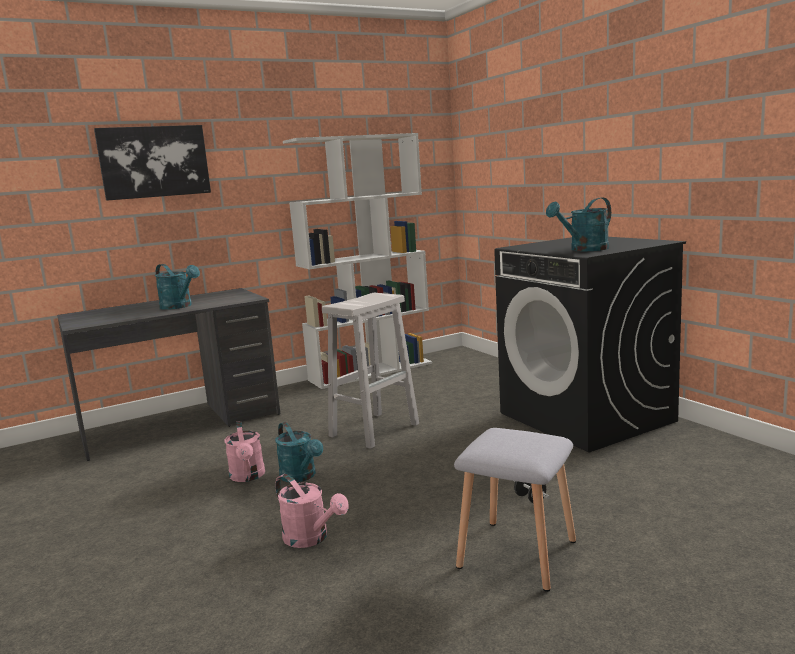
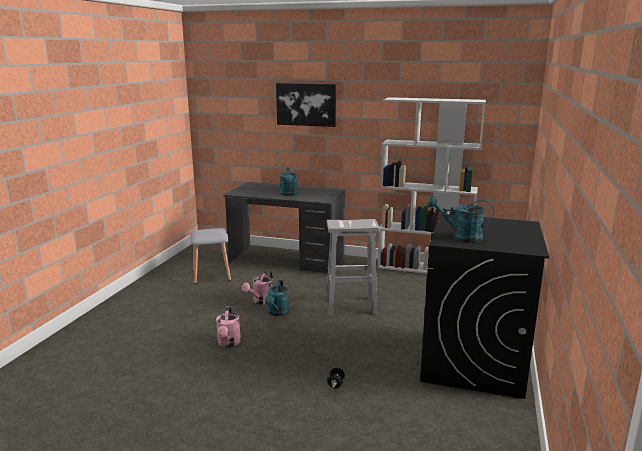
camera: 45 degrees right, 5 degrees up
(517, 552) = (276, 401): grey stool -> grey stool (212, 275)

